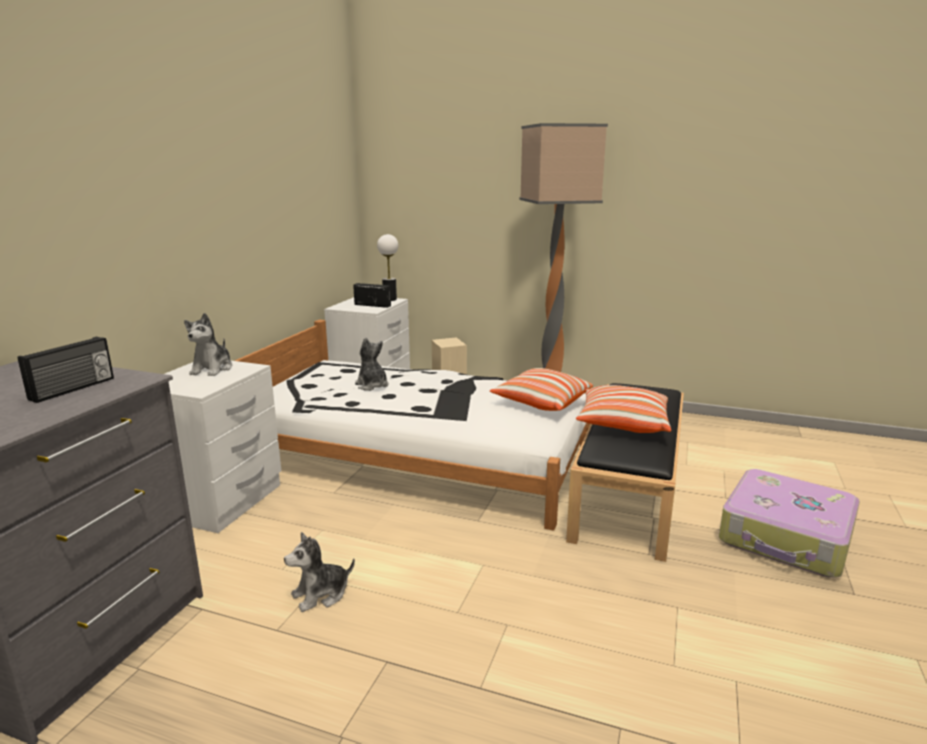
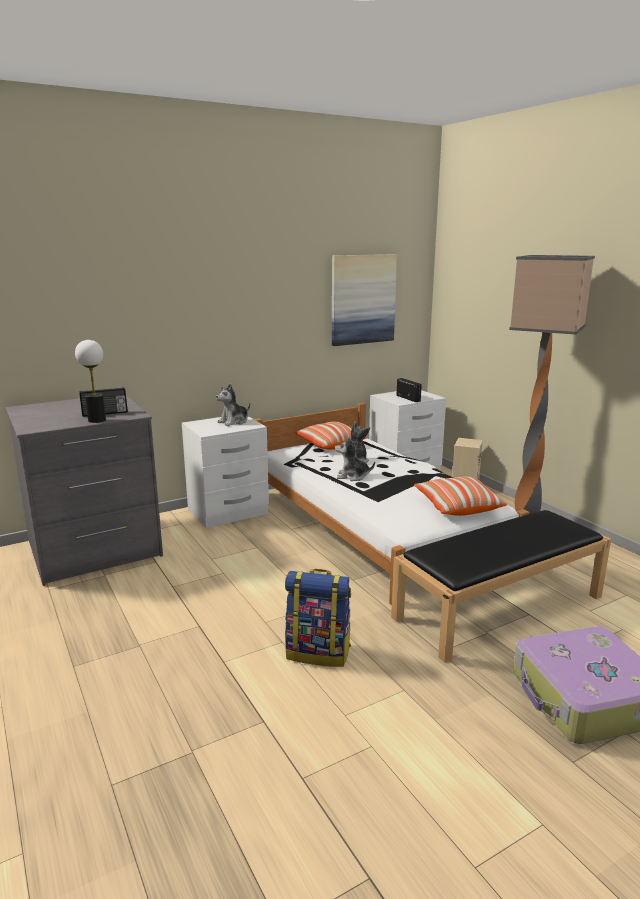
camera: 40 degrees right, 0 degrees up
(304, 189) = (362, 299): none -> picture
(321, 595) = (212, 580): plush toy -> plush toy (352, 476)
(390, 299) = (431, 396): table lamp -> table lamp (97, 420)
(557, 614) = (319, 652): none -> backpack
(623, 424) = (483, 540): pillow -> pillow (329, 445)

